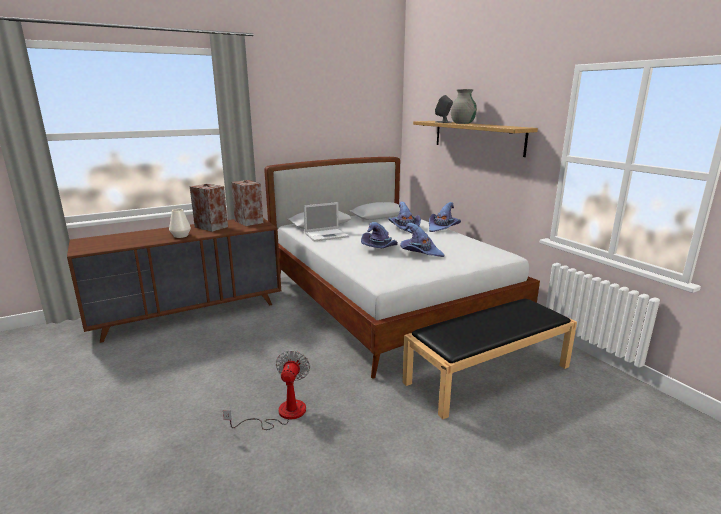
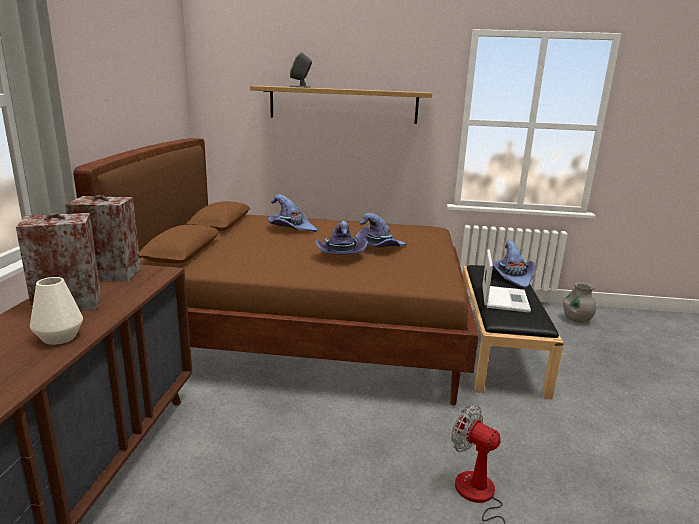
camera: 55 degrees left, 0 degrees up
(327, 235) = (236, 261): laptop -> laptop (504, 298)
(386, 303) = (305, 330): white bed -> brown bed
(443, 228) = (320, 219): purple hat -> purple hat (512, 277)
(462, 123) = (333, 88): grey vase -> grey vase (577, 319)

